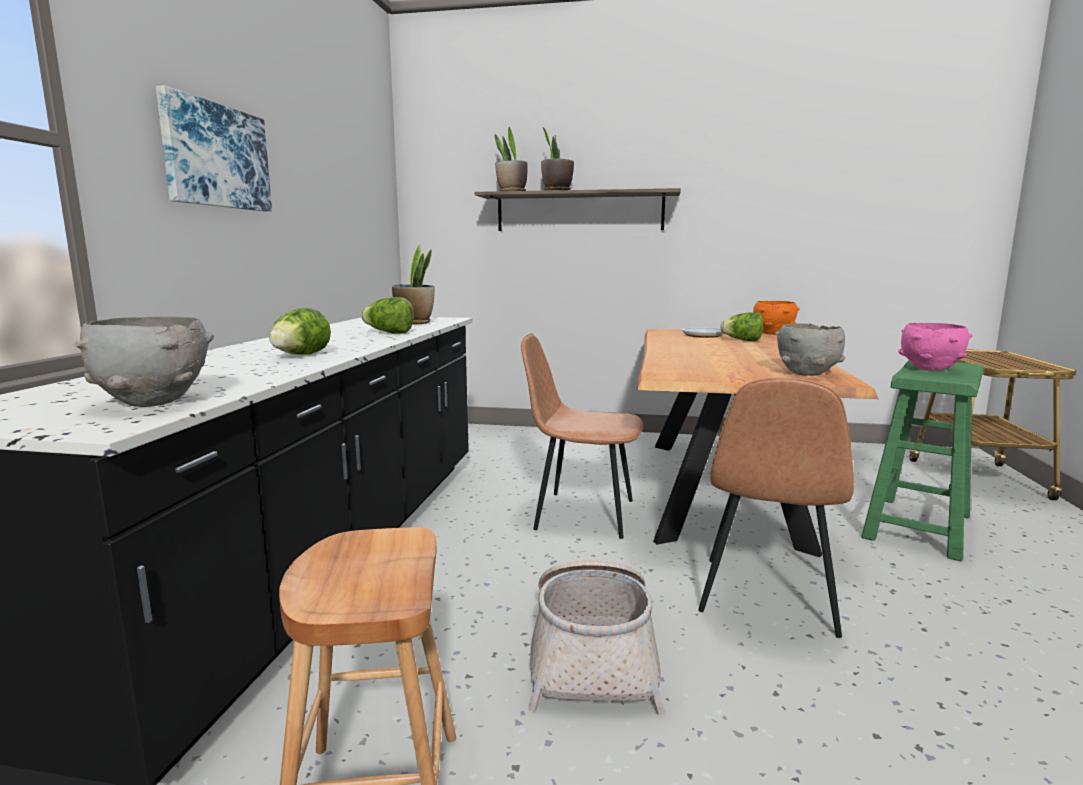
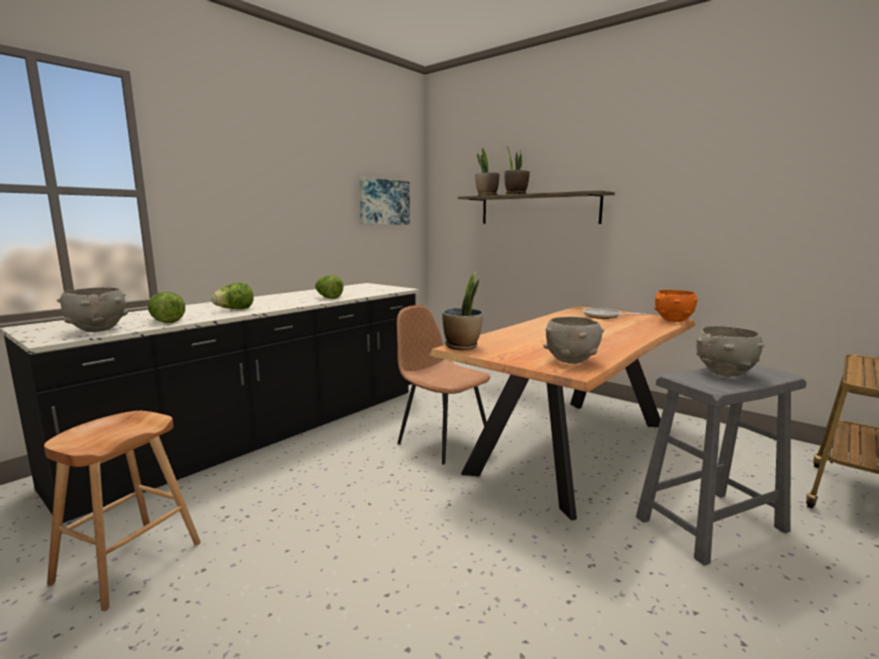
camera: 30 degrees right, 0 degrees up
(216, 156) = (249, 190): picture -> picture (384, 202)
(414, 323) = (369, 290): potted plant -> potted plant (462, 346)
(593, 656) = (319, 529): basket -> none
(742, 340) = (620, 324): lettuce -> lettuce (166, 321)
(767, 597) = (481, 534): brown chair -> none
(917, 526) = (711, 524): green stool -> grey stool
(930, 369) = (724, 373): pink bowl -> grey bowl

